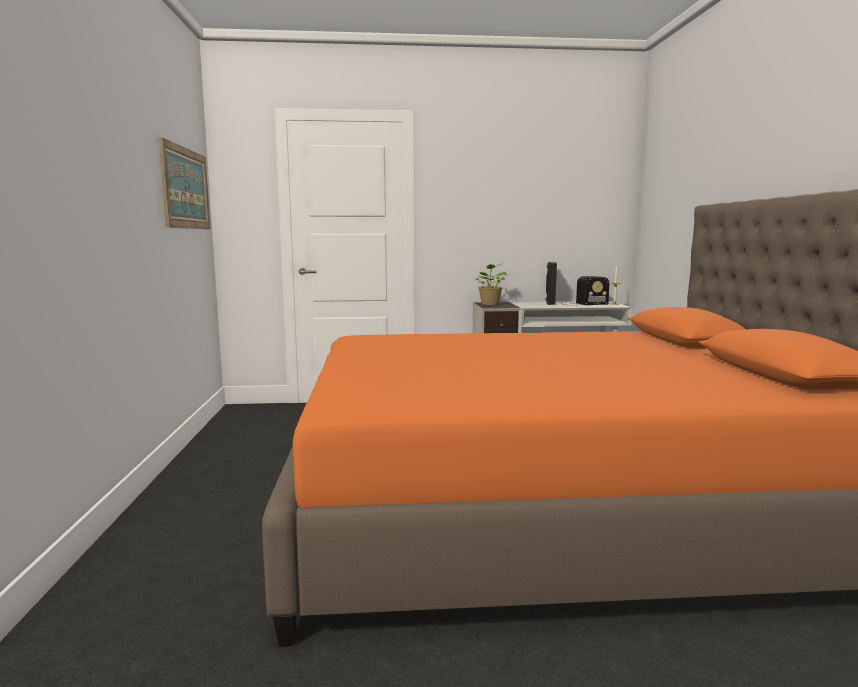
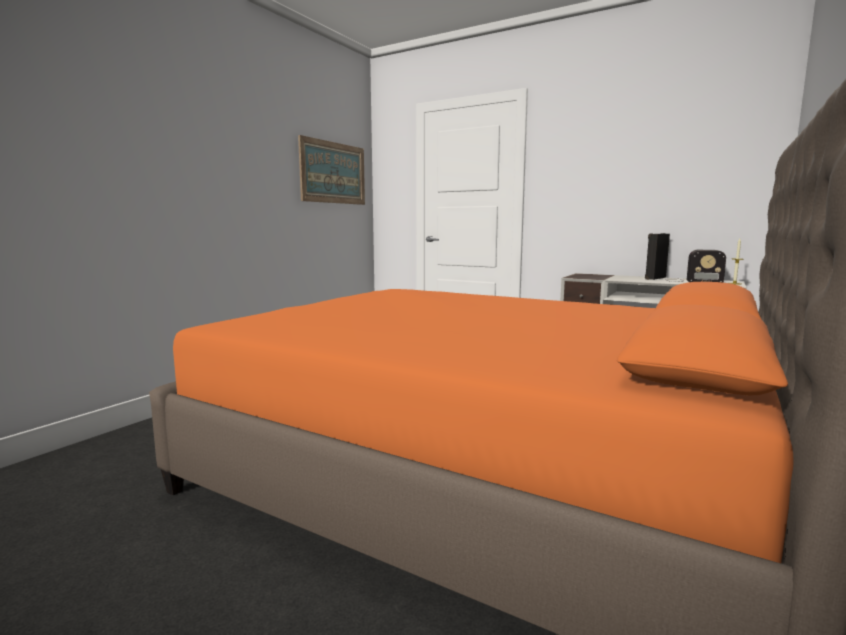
camera: 35 degrees right, 0 degrees up
(490, 304) = (583, 275): potted plant -> none

